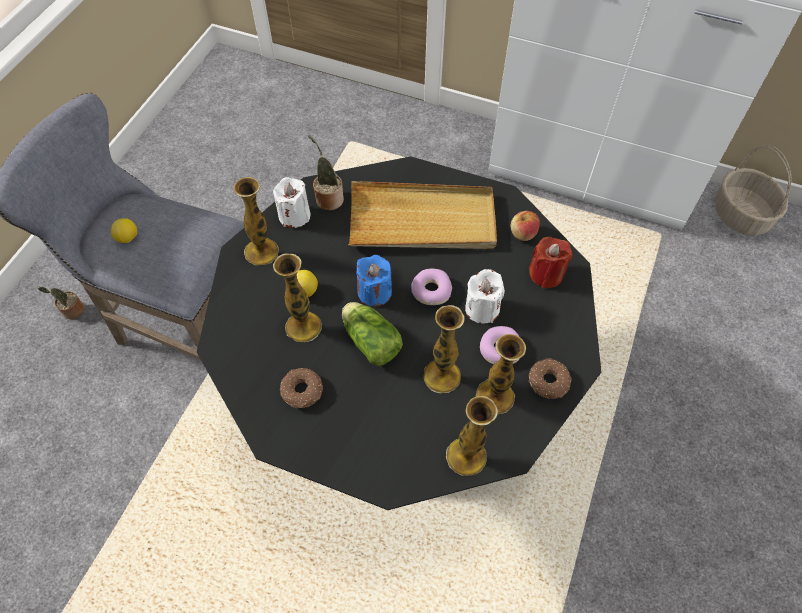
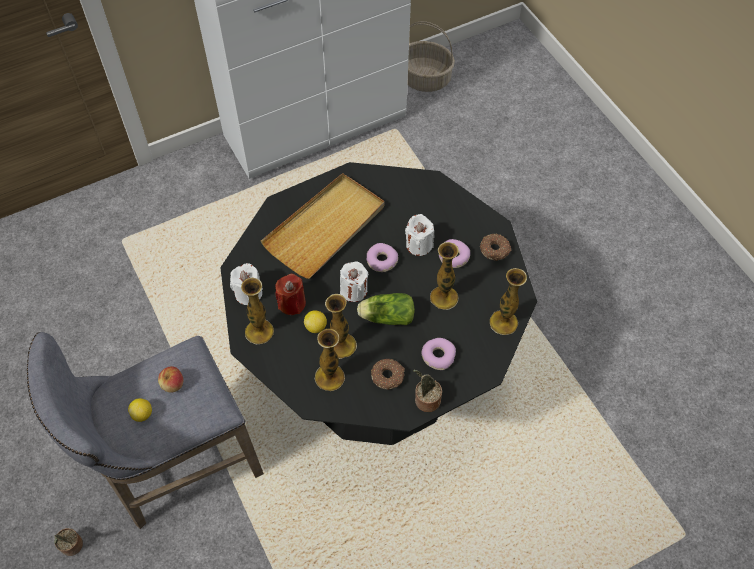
camera: 50 degrees left, 0 degrees up
(328, 198) = (254, 265): potted plant -> potted plant (425, 400)
(366, 421) = (438, 356): none -> donut
(374, 292) = (353, 290): blue candle -> white candle
(495, 396) = (480, 281): vase -> vase (329, 377)
(523, 233) = (387, 185): apple -> apple (173, 384)
(546, 274) = (426, 196): red candle -> red candle (292, 303)

